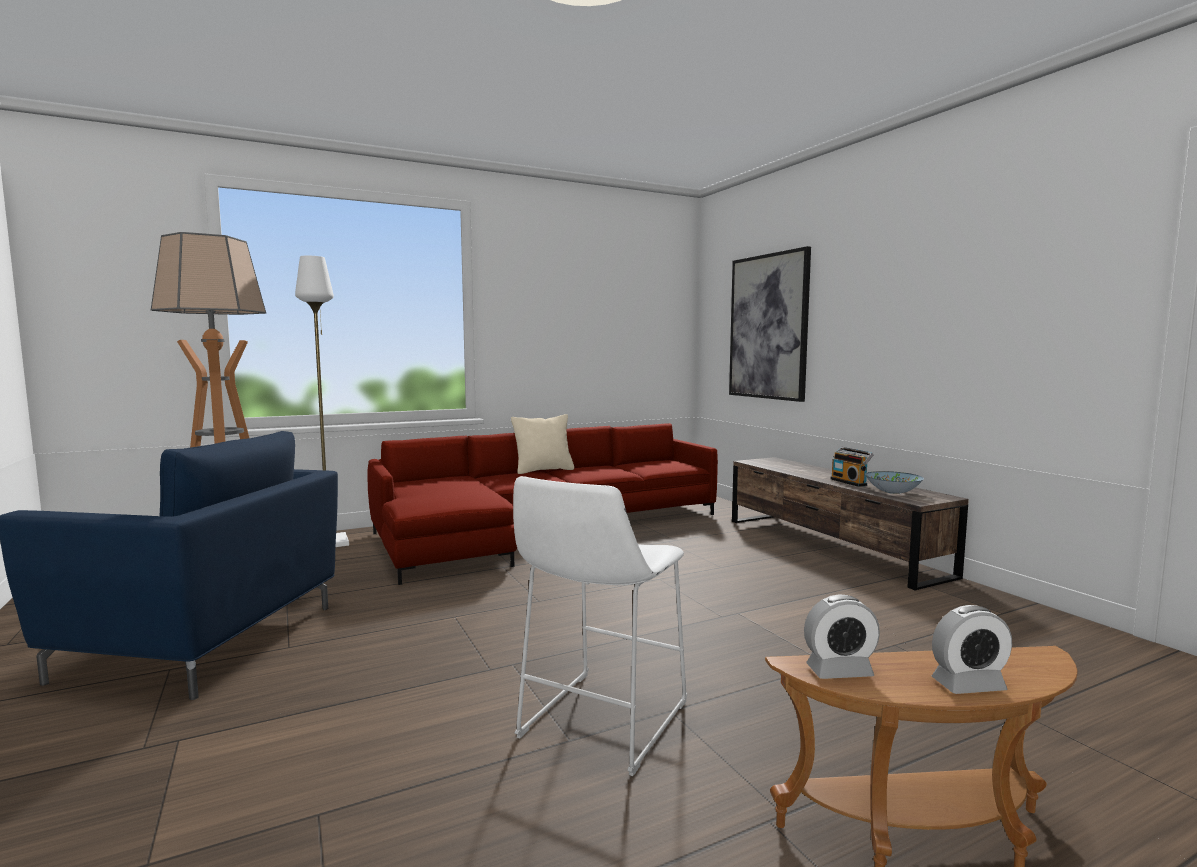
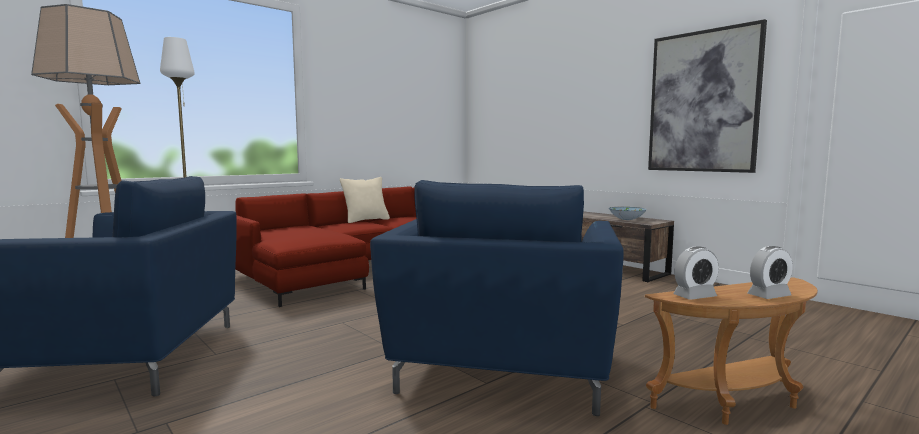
camera: 15 degrees left, 0 degrees up
(599, 724) = (500, 371): white stool -> blue armchair
(768, 327) = (524, 112): picture -> picture (703, 102)
(850, 482) = (595, 216): radio -> none

